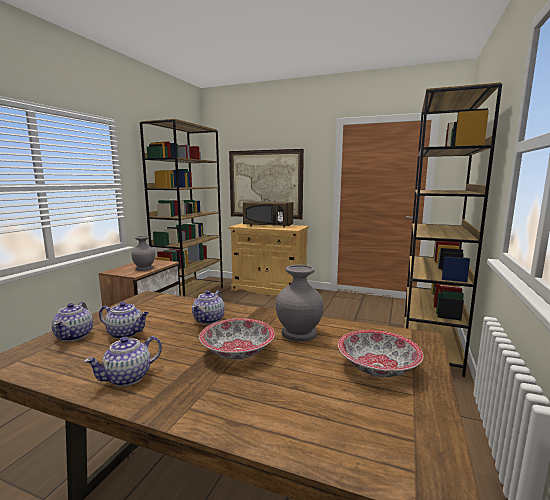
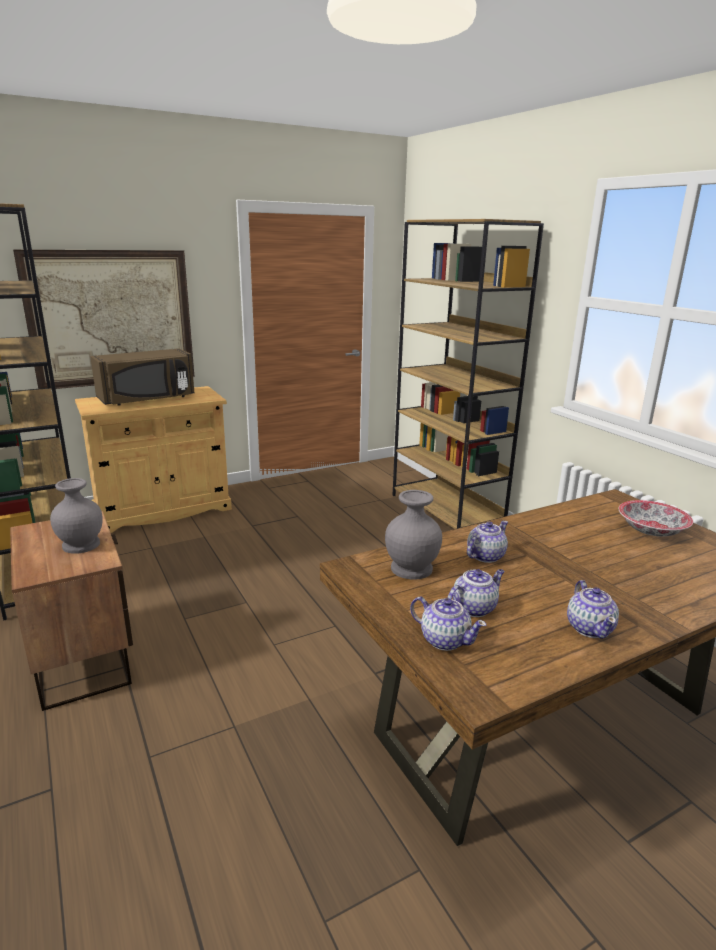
camera: 50 degrees left, 10 degrees up
(209, 320) = (485, 556): teapot -> teapot turned 105 degrees counterclockwise
(238, 351) = (578, 566): bowl -> none
(298, 333) = (563, 531): grey vase -> grey vase (410, 568)

